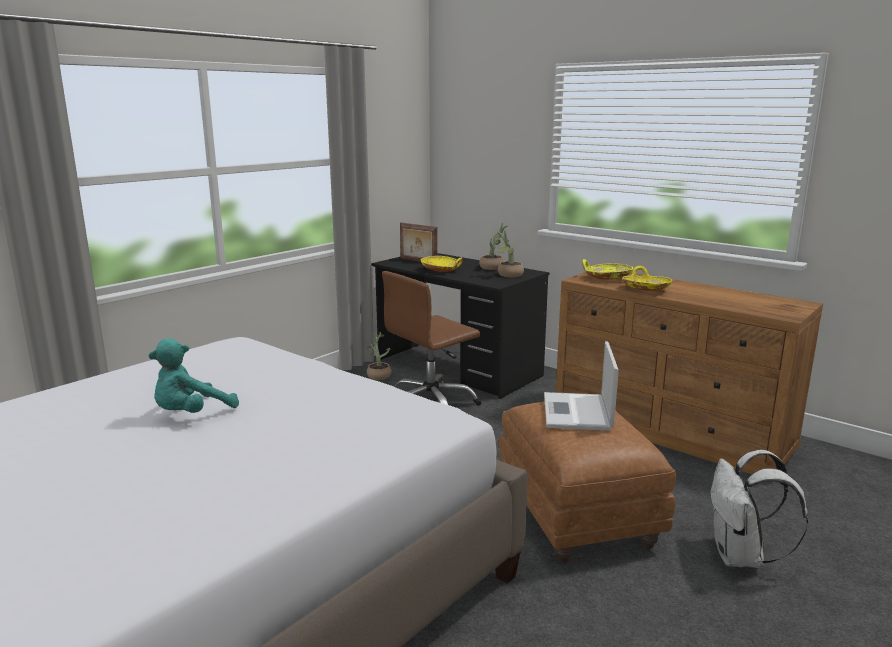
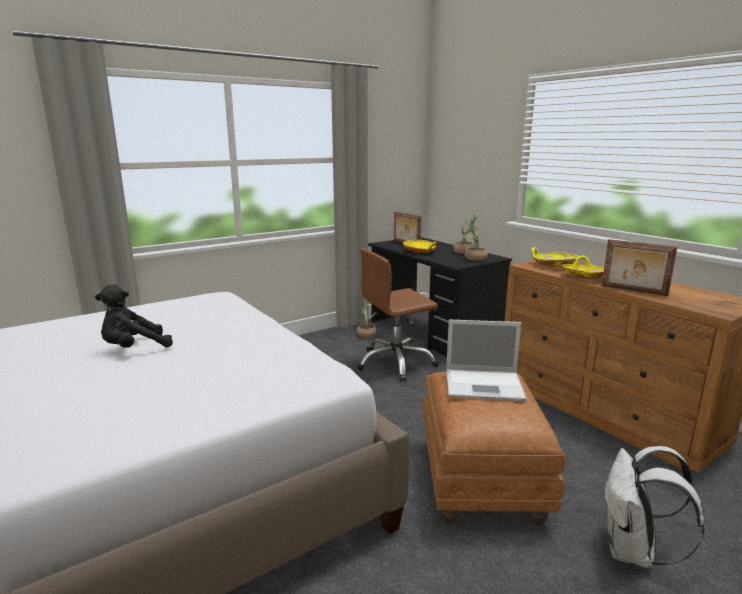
camera: 15 degrees right, 0 degrees up
(191, 414) = (134, 348): turquoise plush toy -> black plush toy
(577, 413) = (485, 385): laptop -> laptop turned 105 degrees counterclockwise
(700, 300) = (633, 290): none -> picture frame

